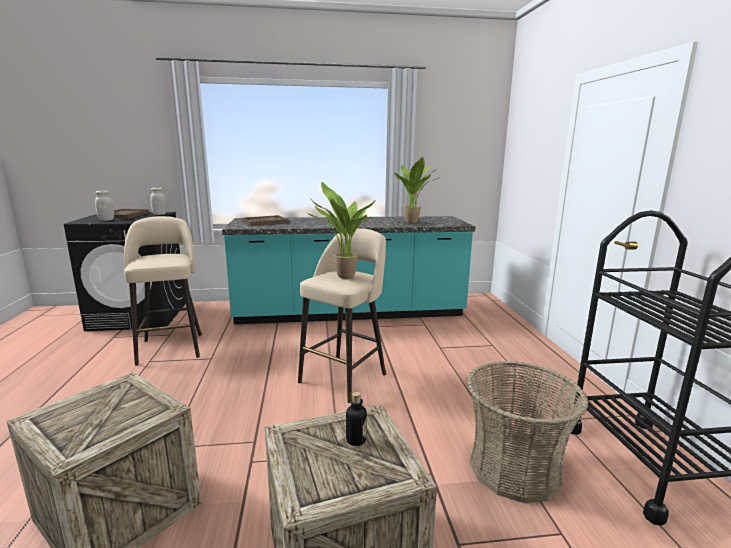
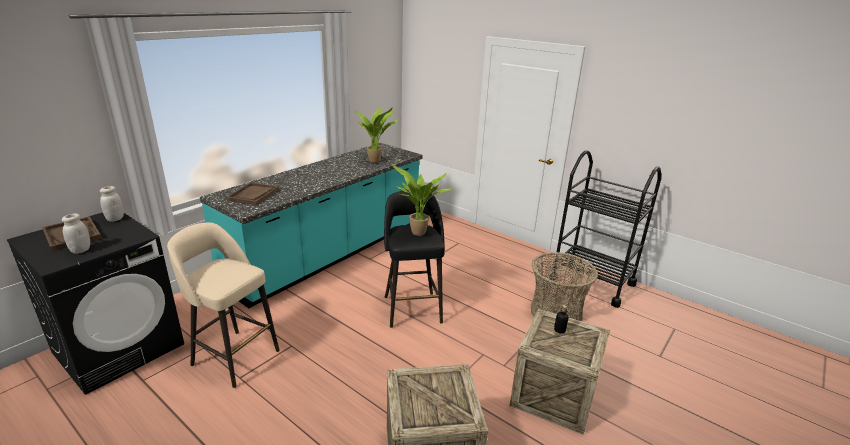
camera: 45 degrees left, 10 degrees up
(344, 377) = (412, 308): beige stool -> black stool

